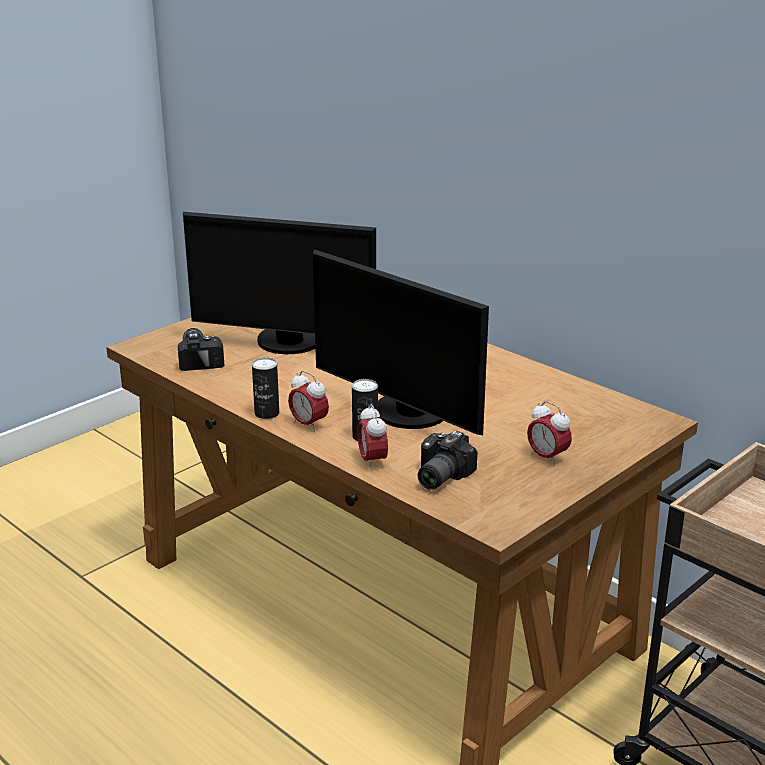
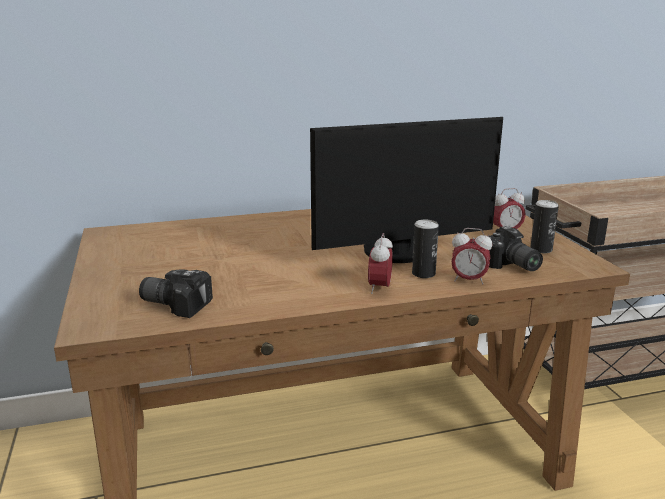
camera: 60 degrees left, 5 degrees down
(267, 414) = (338, 299): can -> can (541, 250)
(288, 343) = (208, 263): monitor -> none
(308, 425) = (380, 288): alarm clock -> alarm clock turned 120 degrees clockwise

